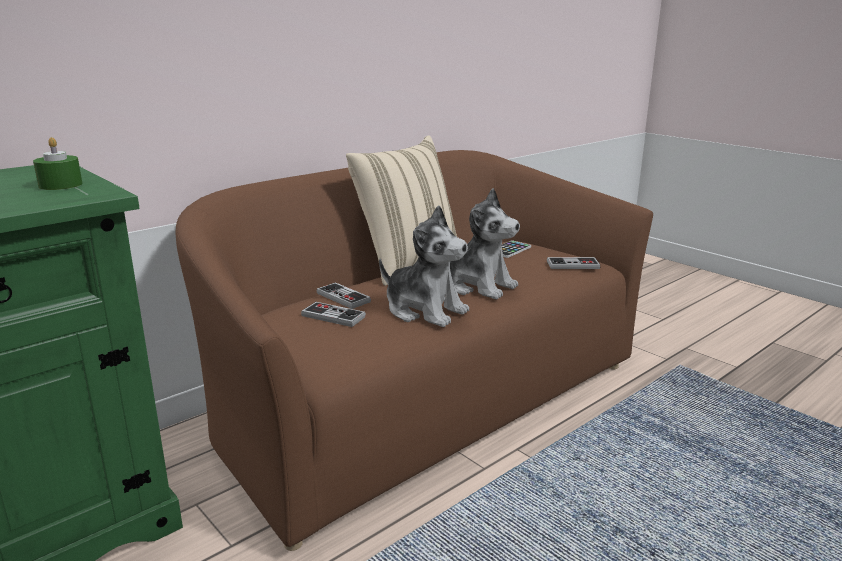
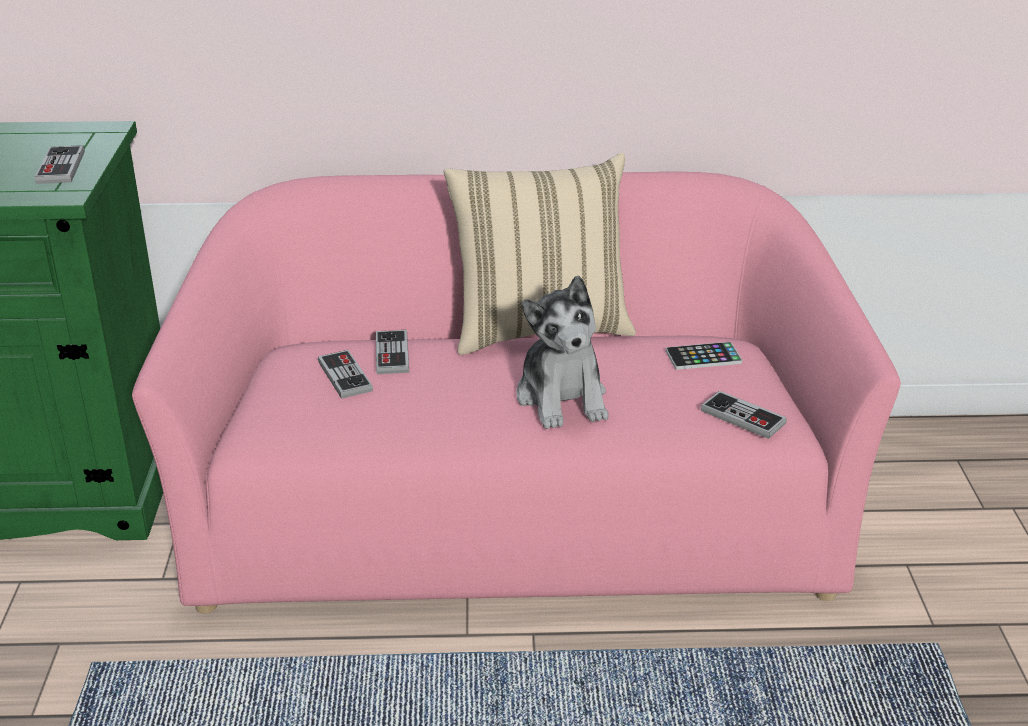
camera: 40 degrees right, 10 degrees up
(60, 185) = (60, 167): green candle -> game controller
(421, 399) = (514, 517): brown sofa -> pink sofa
(424, 310) = (446, 409): plush toy -> none

